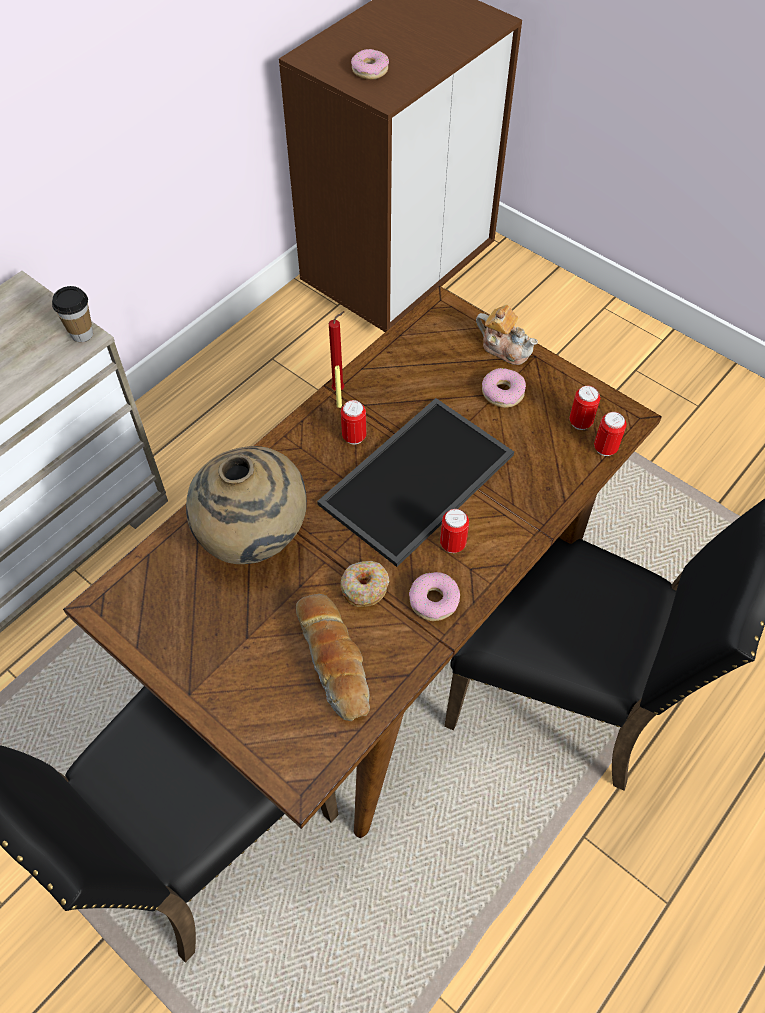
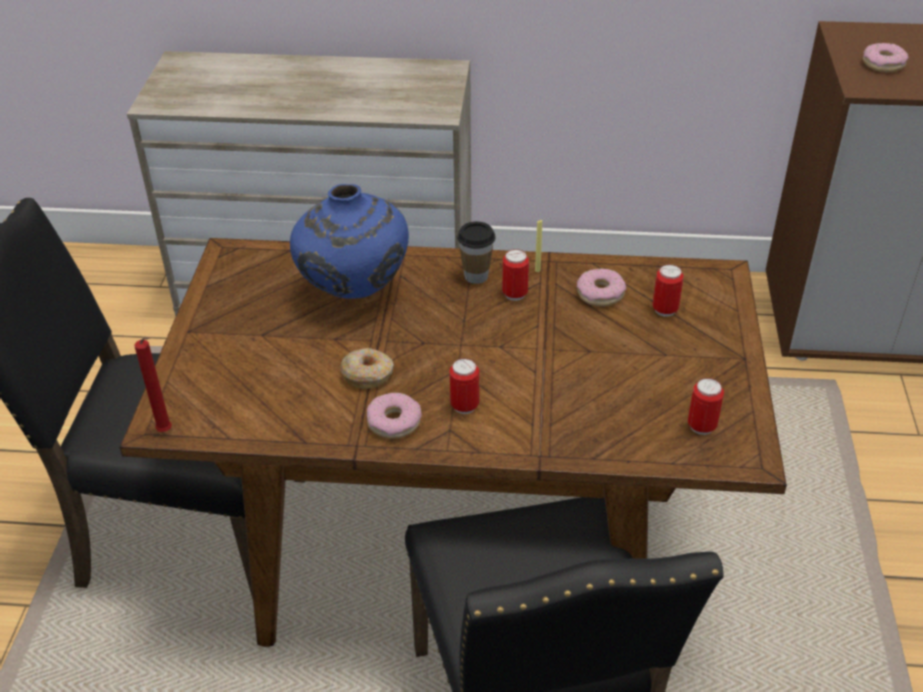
camera: 55 degrees right, 15 degrees down
(82, 334) = (443, 112): cup -> cup (476, 276)
(253, 540) = (354, 293): beige vase -> blue vase
(335, 661) = (281, 393): bread -> none
(340, 389) = (556, 262): red candle -> red candle (167, 432)
(418, 482) = (508, 353): tray -> none
(503, 392) = (672, 358): donut -> donut (600, 294)
(505, 348) = (728, 334): teapot -> none
(605, 448) = (691, 459): can -> can (665, 310)

